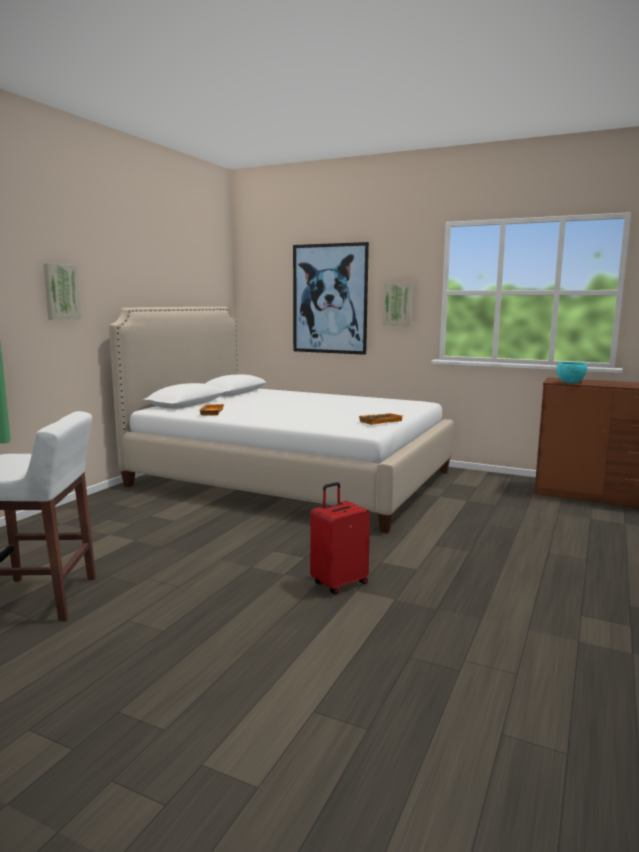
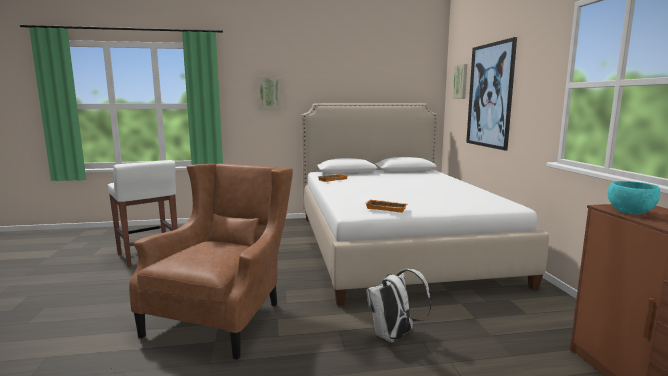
camera: 55 degrees right, 0 degrees up
(339, 583) = (225, 314): red suitcase -> brown armchair
(398, 304) = (532, 100): picture -> picture (461, 82)
(467, 530) = (394, 336): none -> white backpack

